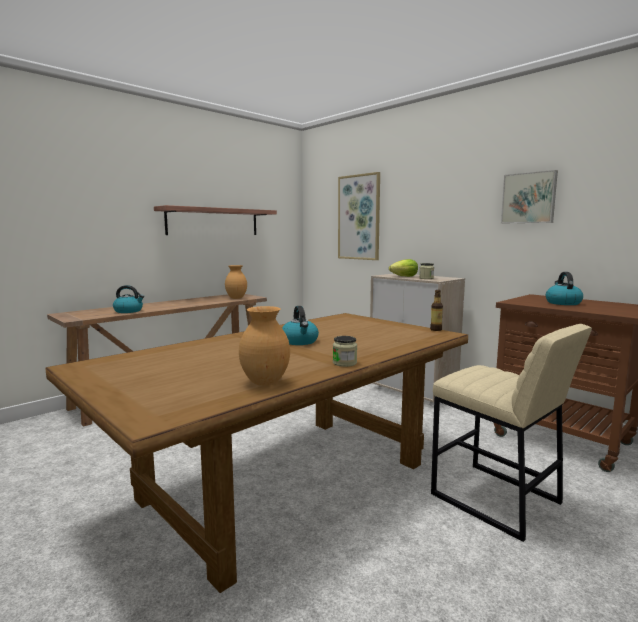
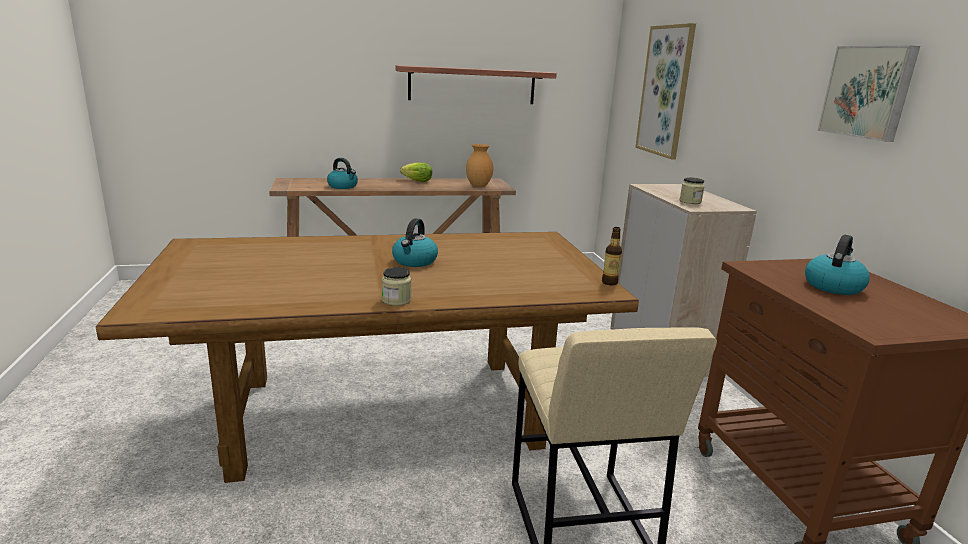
camera: 30 degrees right, 10 degrees up
(264, 383) = (280, 301): brown vase -> none
(404, 276) = (669, 193): lettuce -> lettuce (417, 181)

